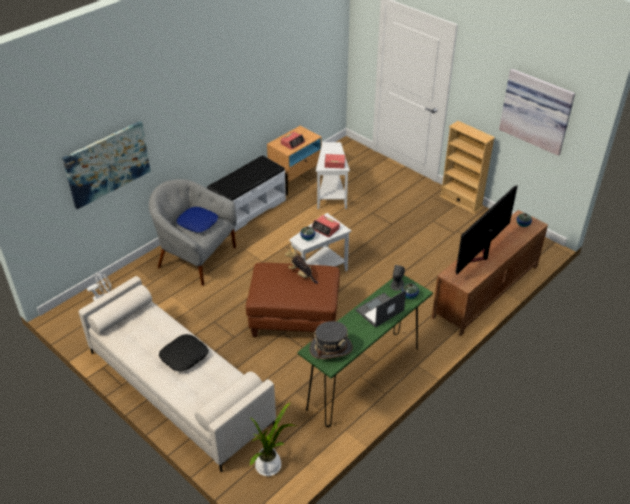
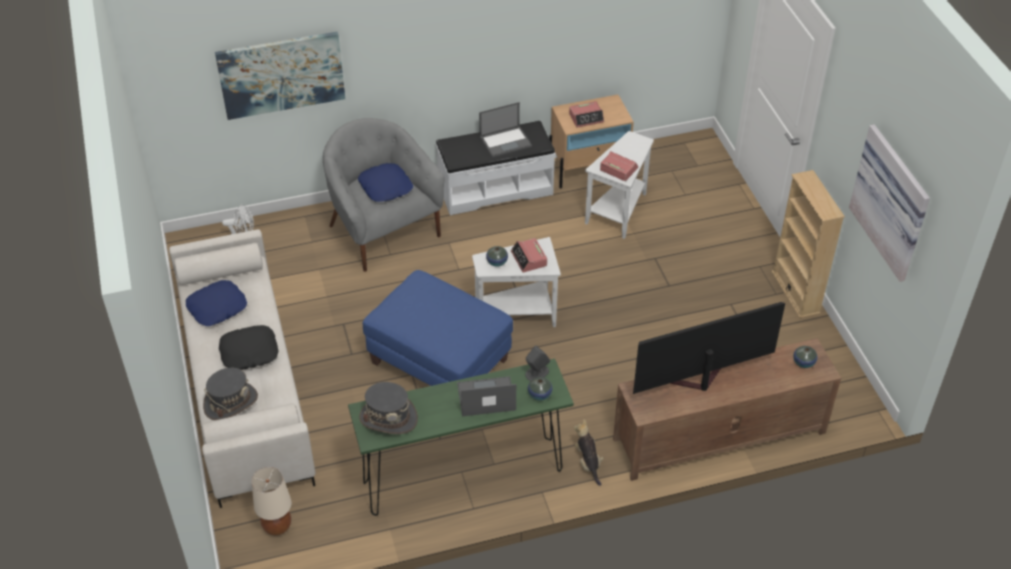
camera: 30 degrees right, 5 degrees up
(138, 338) = (217, 308): none -> blue pillow
(197, 392) = (231, 402): none -> grey hat
(251, 172) = (506, 141): none -> laptop
(270, 465) = (277, 527): potted plant -> beige table lamp
(294, 318) = (439, 361): brown ottoman -> blue ottoman
(301, 274) = (455, 308): plush toy -> plush toy (588, 462)

